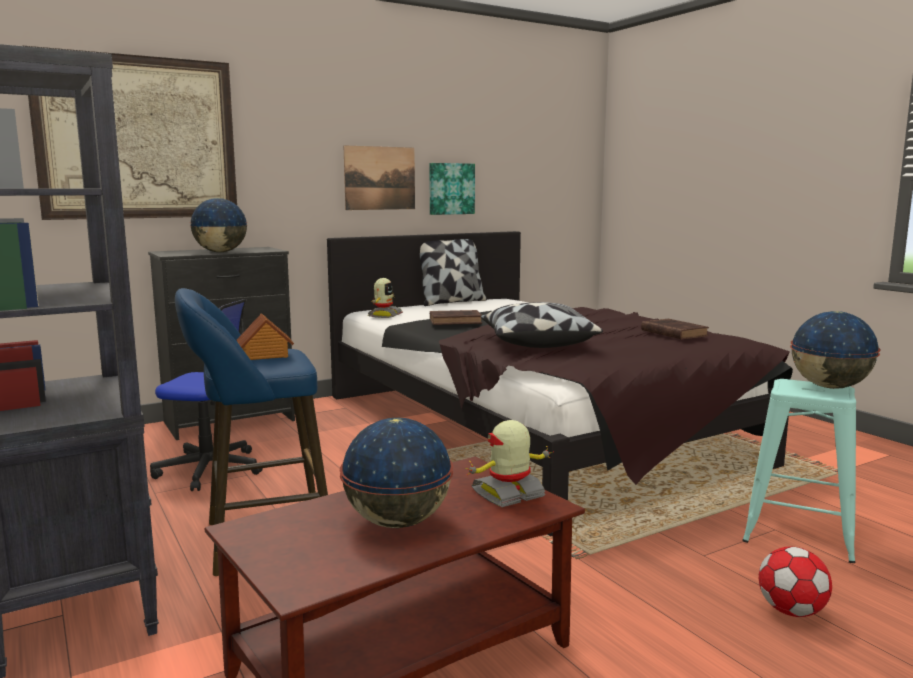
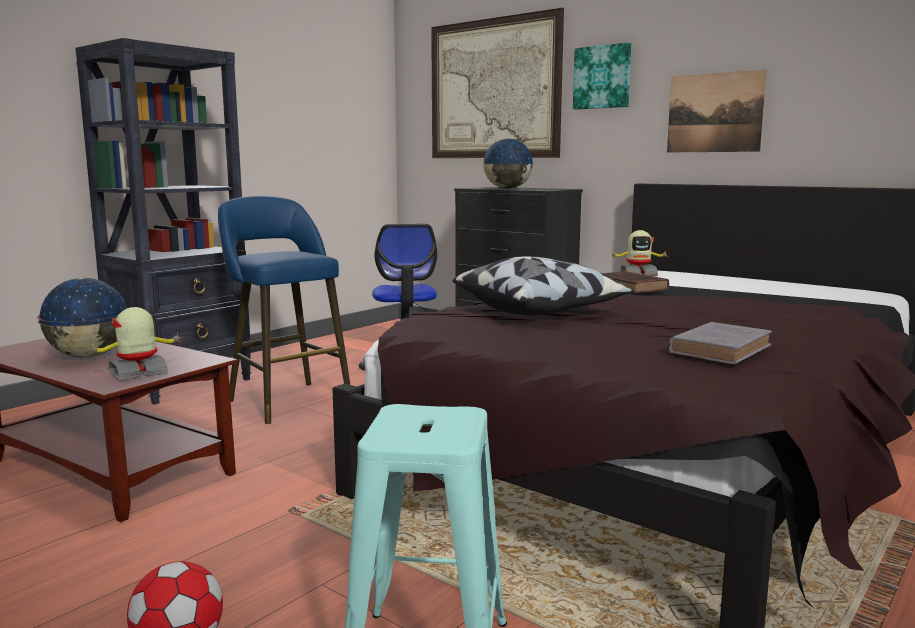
camera: 70 degrees right, 0 degrees up
(265, 355) = (284, 253): toy house -> none
(451, 189) = (823, 123): picture -> picture (602, 77)
(451, 302) = (781, 281): pillow -> none
(509, 494) = (138, 373): toy robot -> toy robot turned 75 degrees counterclockwise
(672, 333) = (721, 349): brown book -> grey book
(830, 387) = (444, 434): globe -> none

